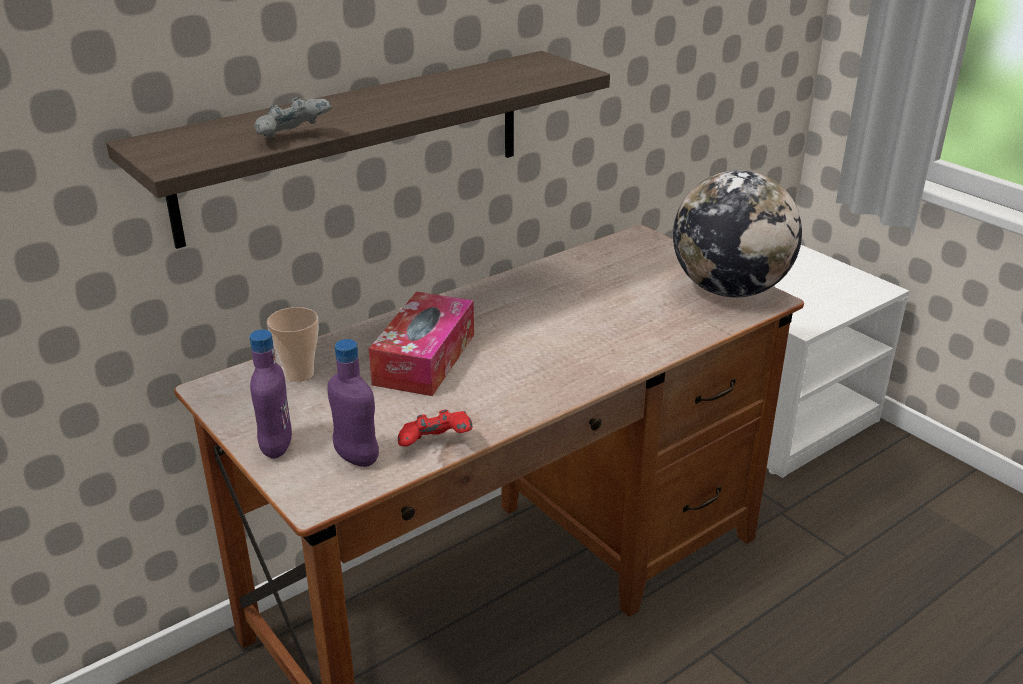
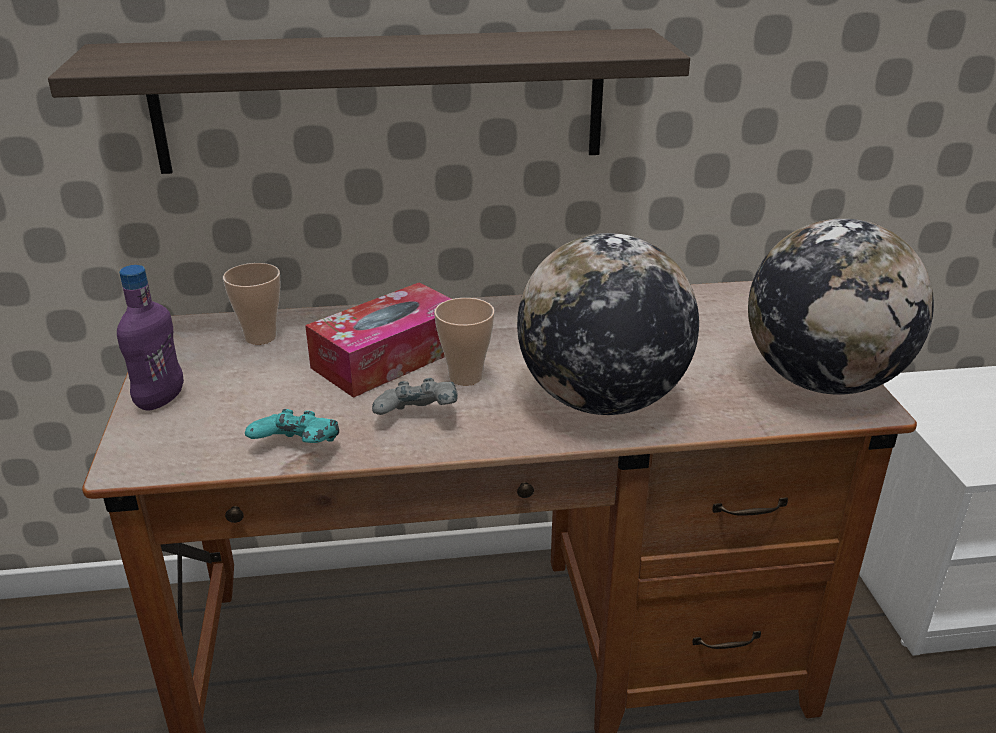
camera: 30 degrees right, 0 degrees up
(293, 139) = (233, 64): grey game controller -> grey game controller (418, 418)
(356, 458) = (212, 436): purple bottle -> none
(436, 445) = (297, 450): red game controller -> turquoise game controller
(498, 356) = (465, 377): none -> cup
(609, 344) = (601, 400): none -> globe

